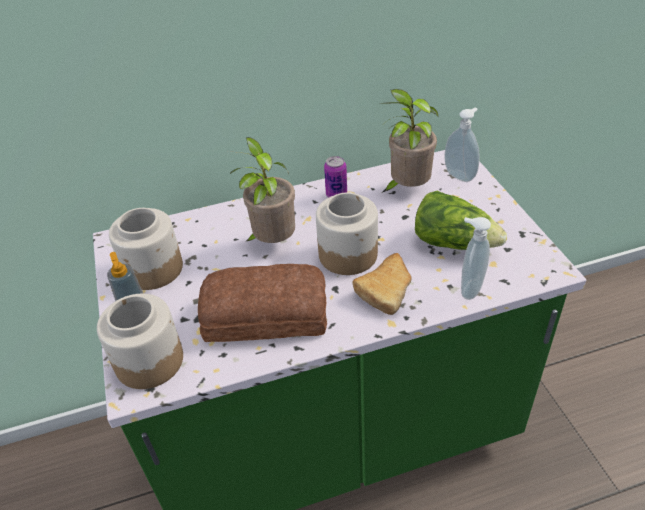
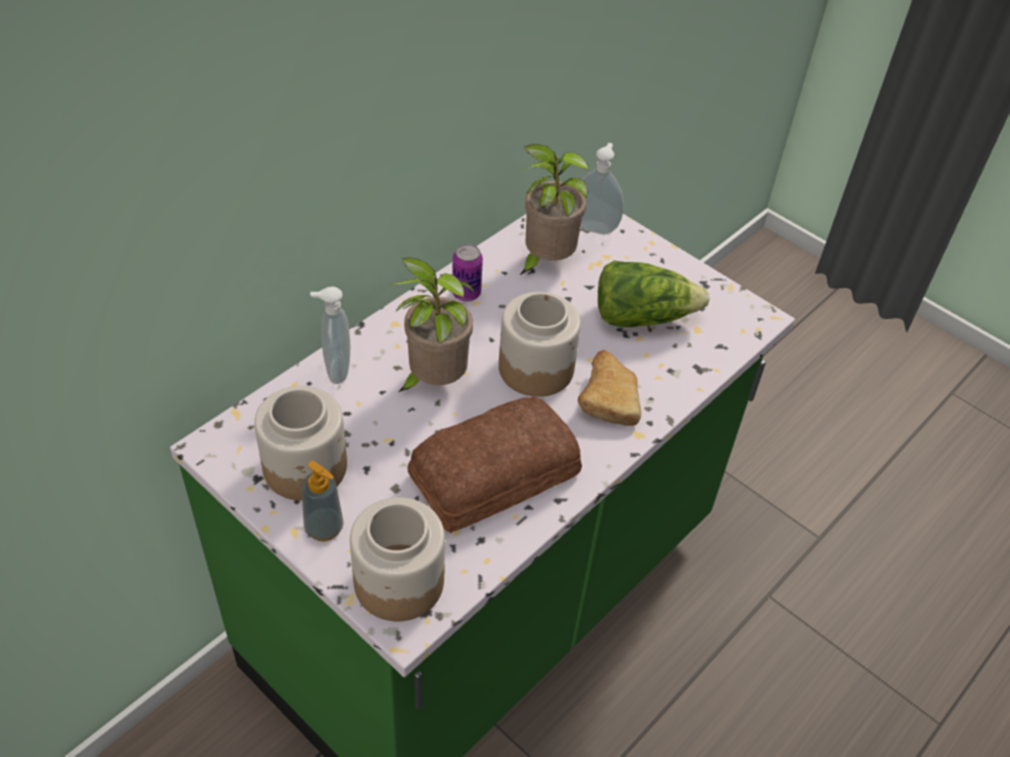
camera: 35 degrees left, 5 degrees up
(469, 288) = (691, 367): soap dispenser -> soap dispenser (335, 370)

